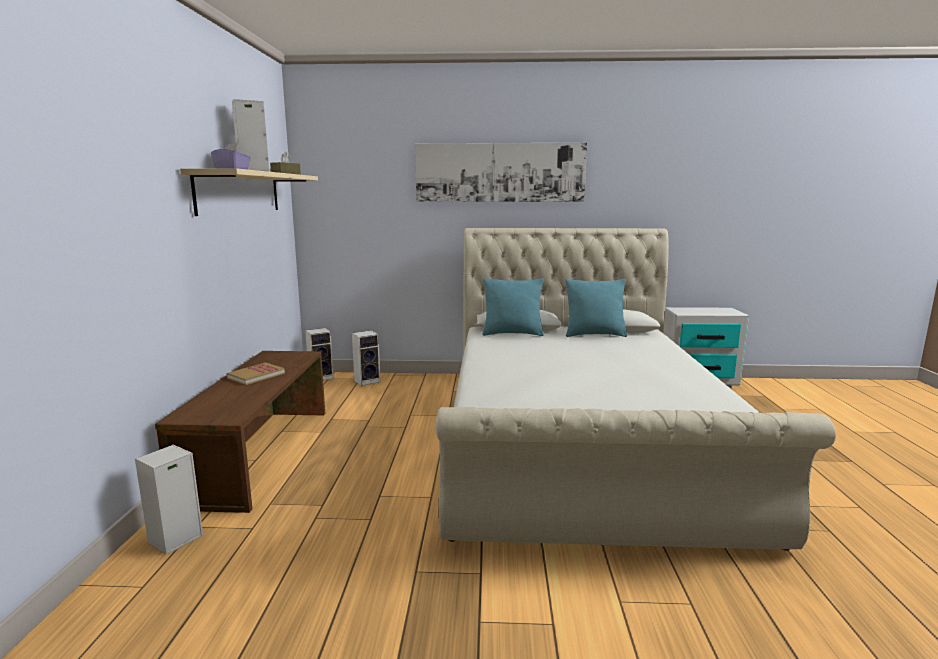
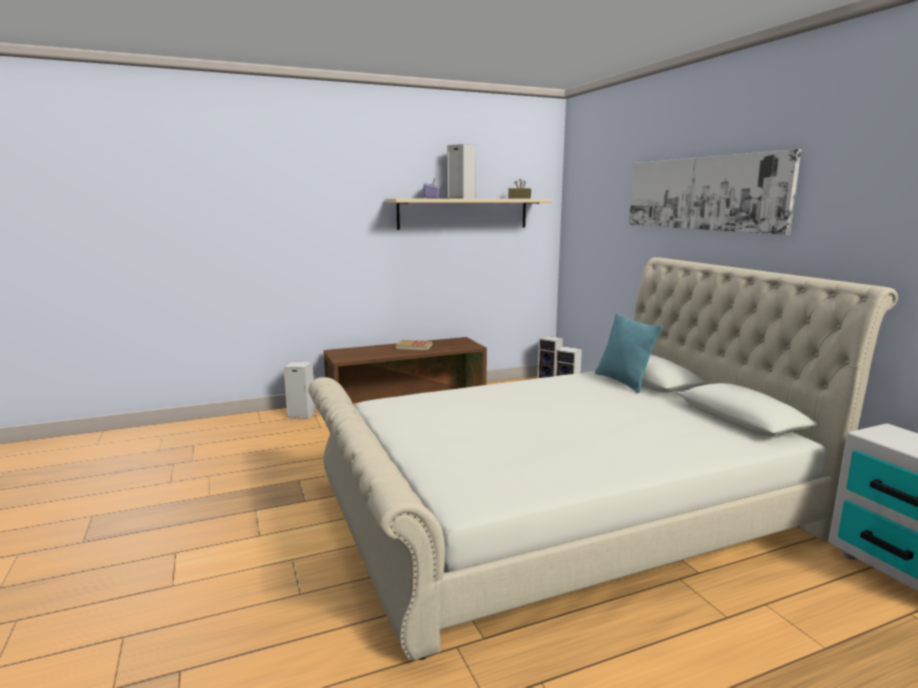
camera: 65 degrees right, 0 degrees up
(594, 334) = (693, 413): turquoise pillow -> none

